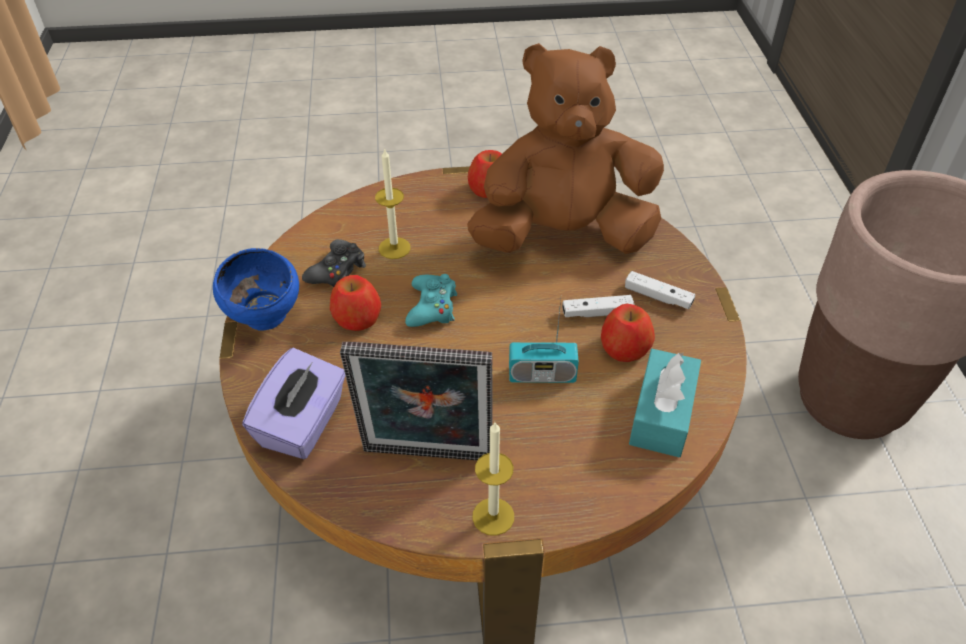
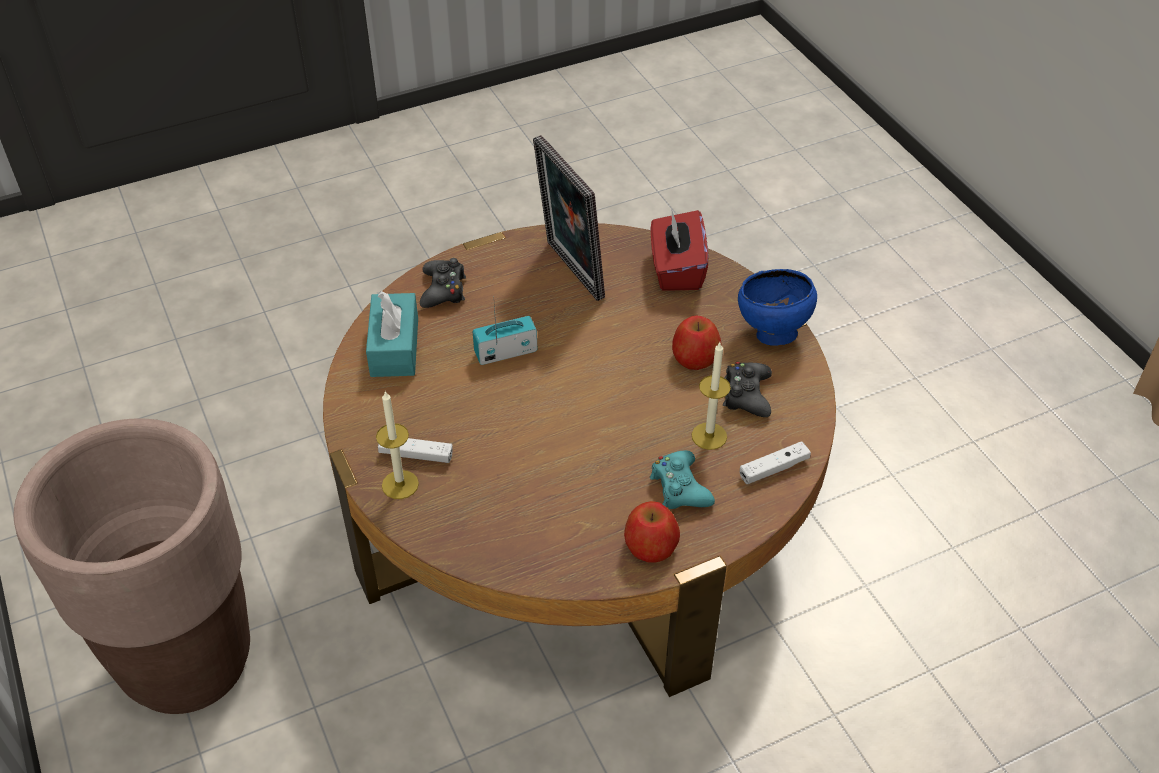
camera: 160 degrees right, 0 degrees up
(303, 424) = (676, 269): purple tissue box -> red tissue box
(426, 459) = (569, 272): picture frame -> picture frame turned 105 degrees counterclockwise
(432, 307) = (633, 384): turquoise game controller -> turquoise game controller (679, 488)
(493, 516) = (504, 252): candle -> candle (400, 484)
(563, 235) = (536, 503): brown plush toy -> none
(589, 477) = (443, 290): none -> black game controller
(597, 313) = (473, 421): white game controller -> white game controller (774, 468)
(624, 347) = (438, 394): apple -> none

